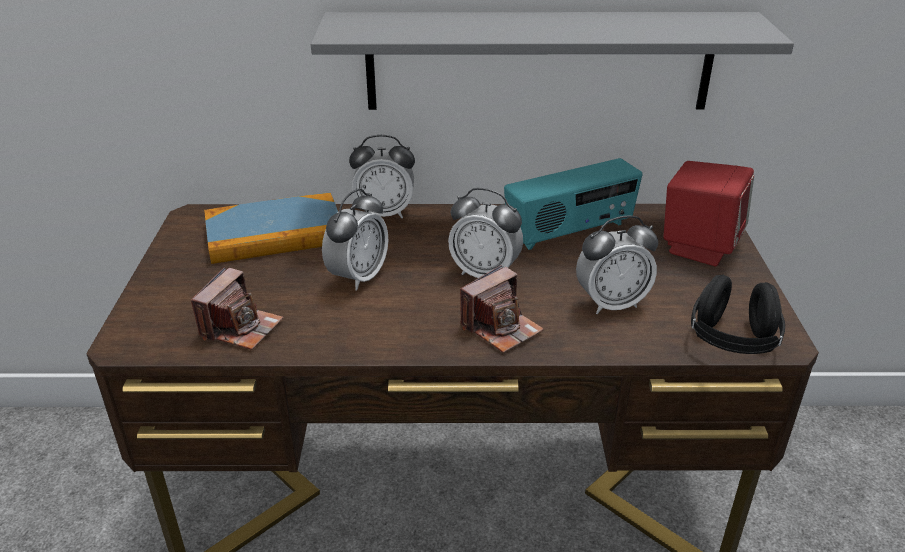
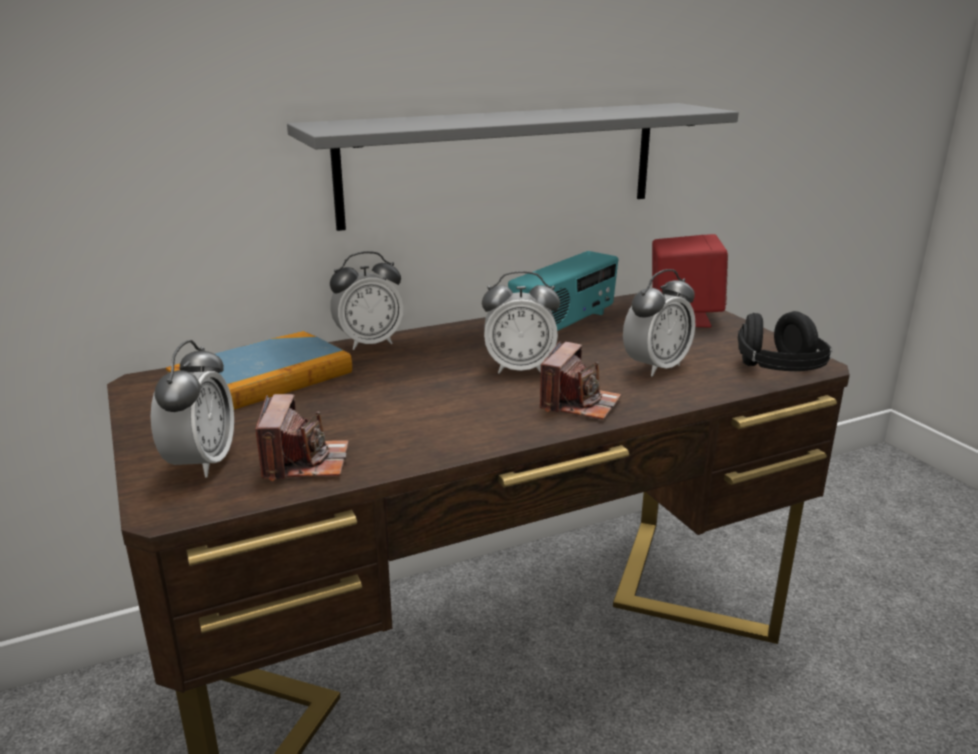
camera: 25 degrees left, 10 degrees down
(358, 277) = (394, 395): alarm clock -> alarm clock (202, 463)

